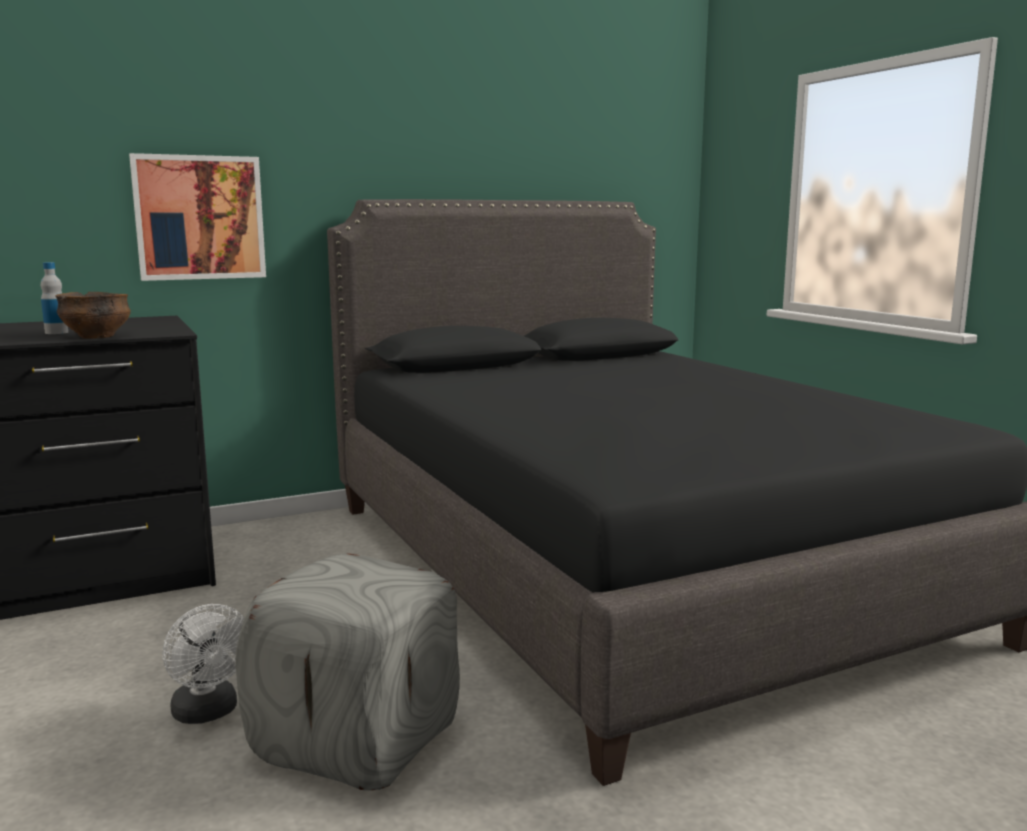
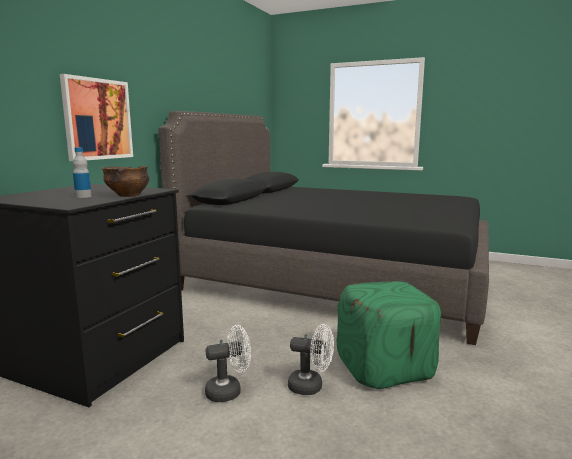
camera: 40 degrees left, 0 degrees up
(123, 670) = (229, 391): none -> white fan
(356, 739) = (384, 367): grey ottoman -> green ottoman

